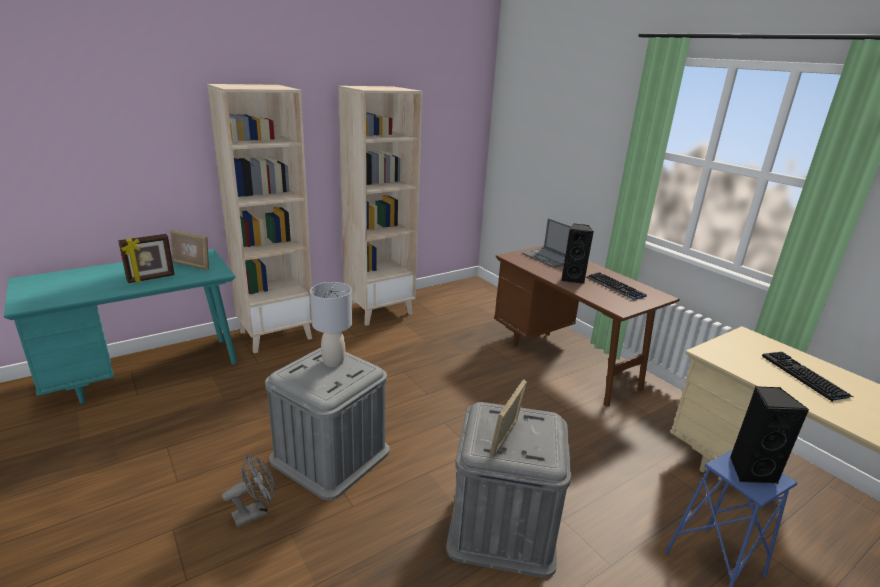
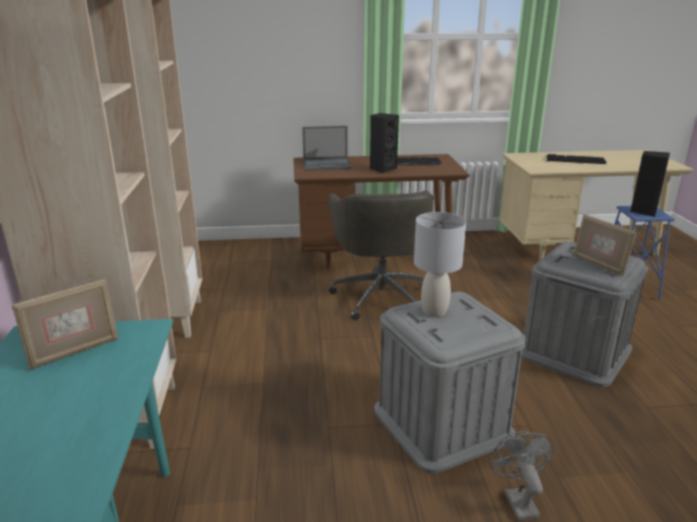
camera: 60 degrees left, 0 degrees up
(151, 278) = (84, 398): picture frame -> none
(495, 382) = (381, 296): none -> grey office chair

